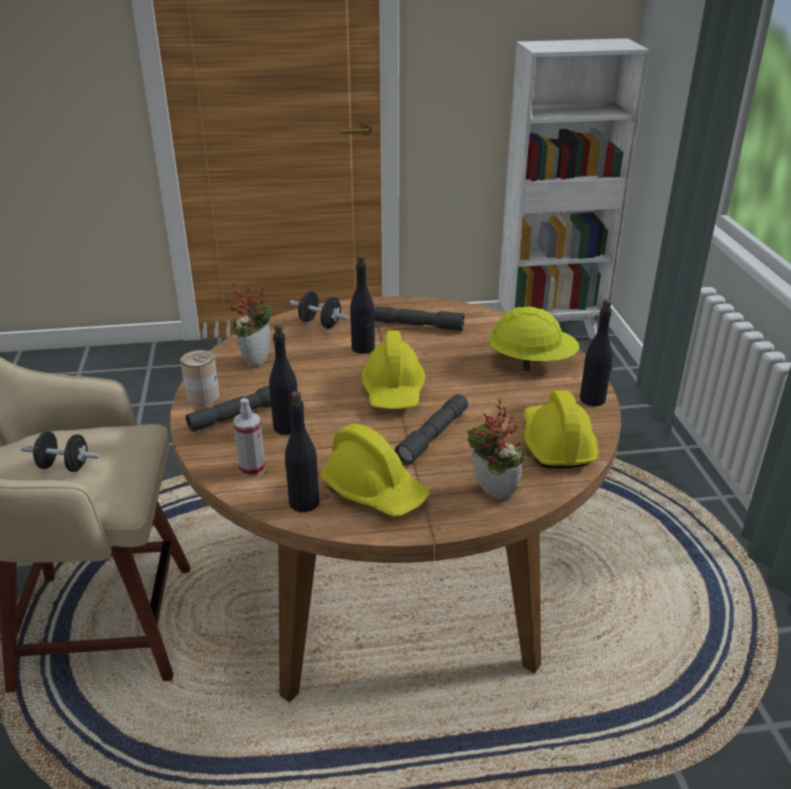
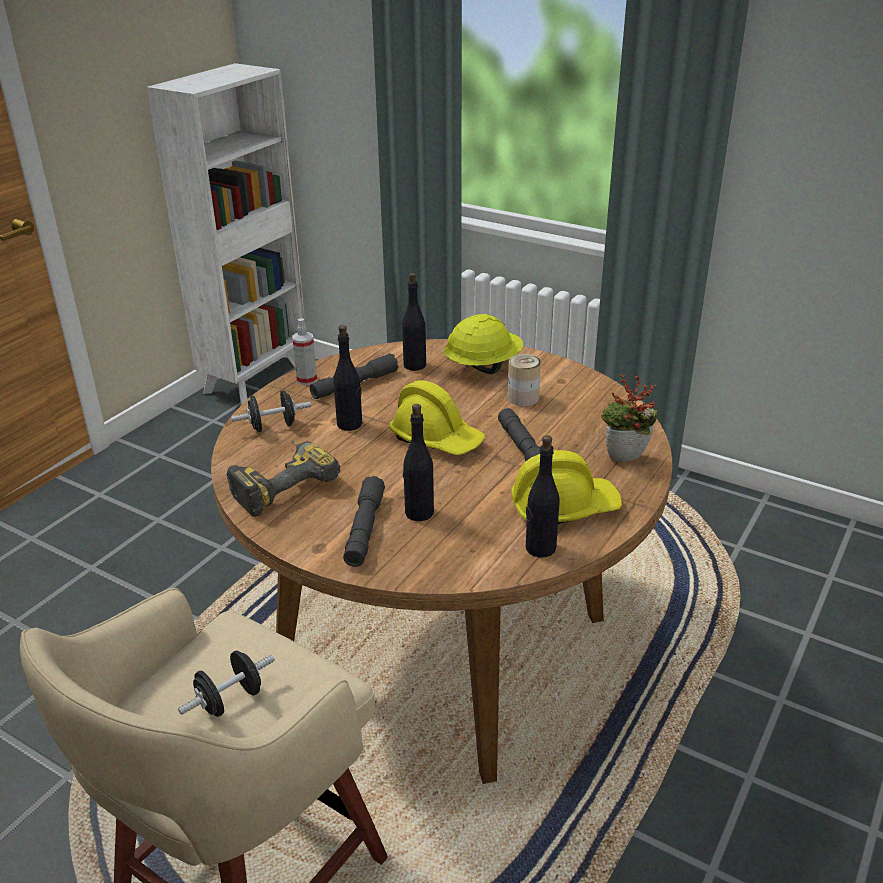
camera: 50 degrees left, 0 degrees up
(203, 396) = (301, 538): can -> can (523, 398)
(252, 469) = (459, 556): spray bottle -> spray bottle (307, 380)
(255, 359) = (281, 484): potted plant -> power drill
(556, 444) = (597, 408): yellow hard hat -> none
(593, 399) = (563, 369): black bottle -> black bottle (415, 365)

